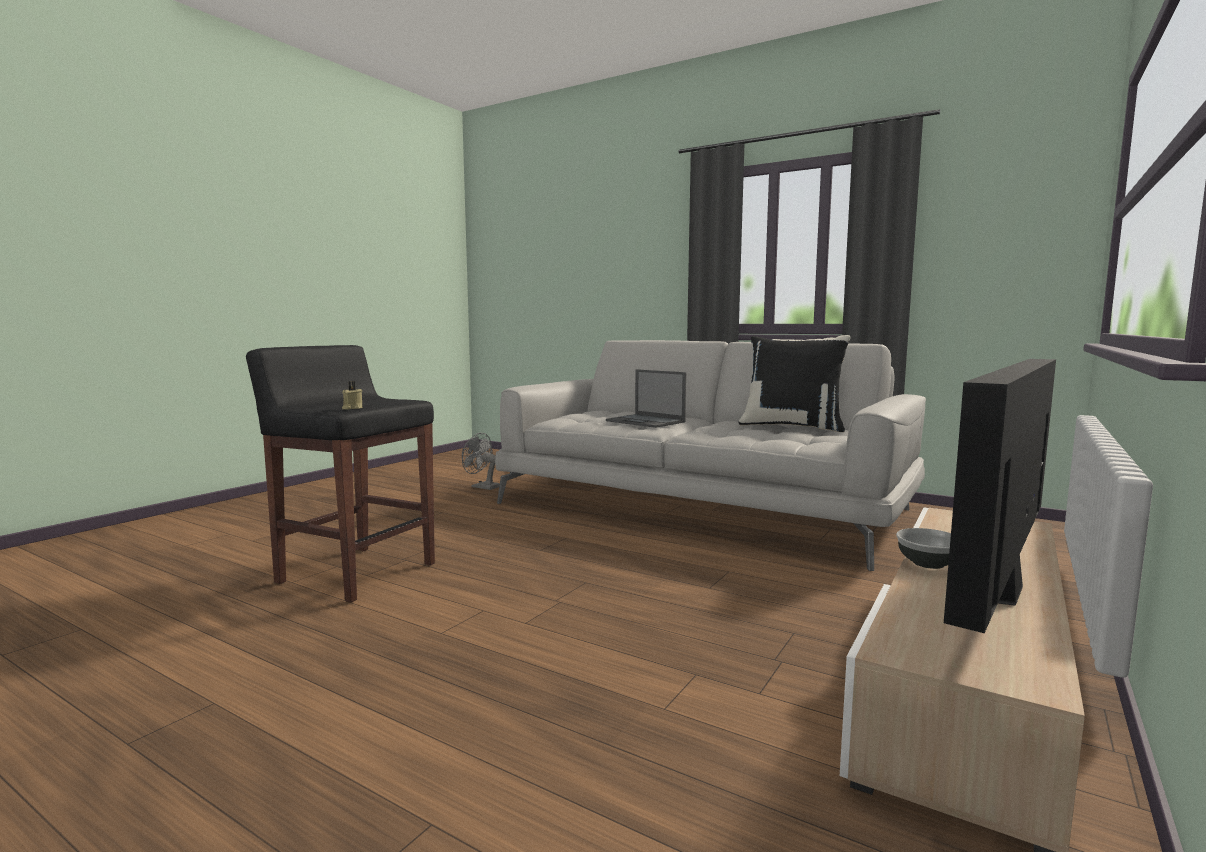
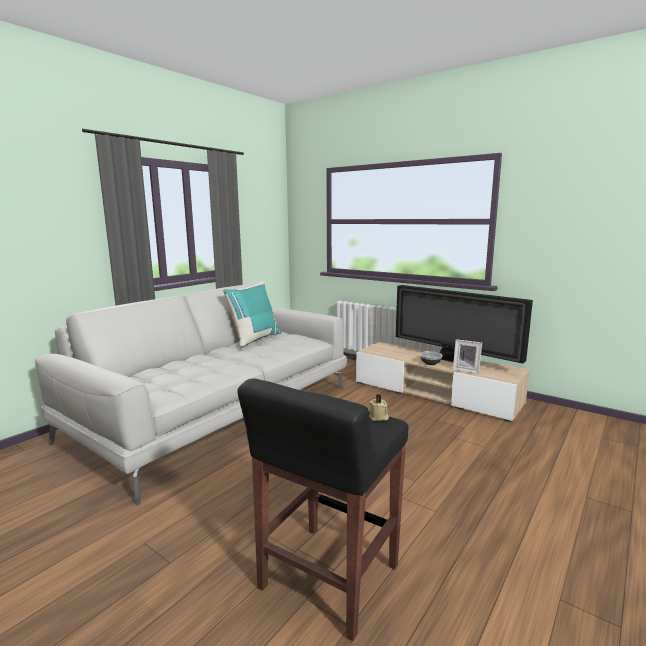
camera: 85 degrees left, 5 degrees up
(481, 487) = (48, 521): grey fan -> none
(646, 421) = (209, 367): laptop -> none
(792, 426) = (254, 339): black pillow -> turquoise pillow
(918, 599) = (466, 370): none -> picture frame

